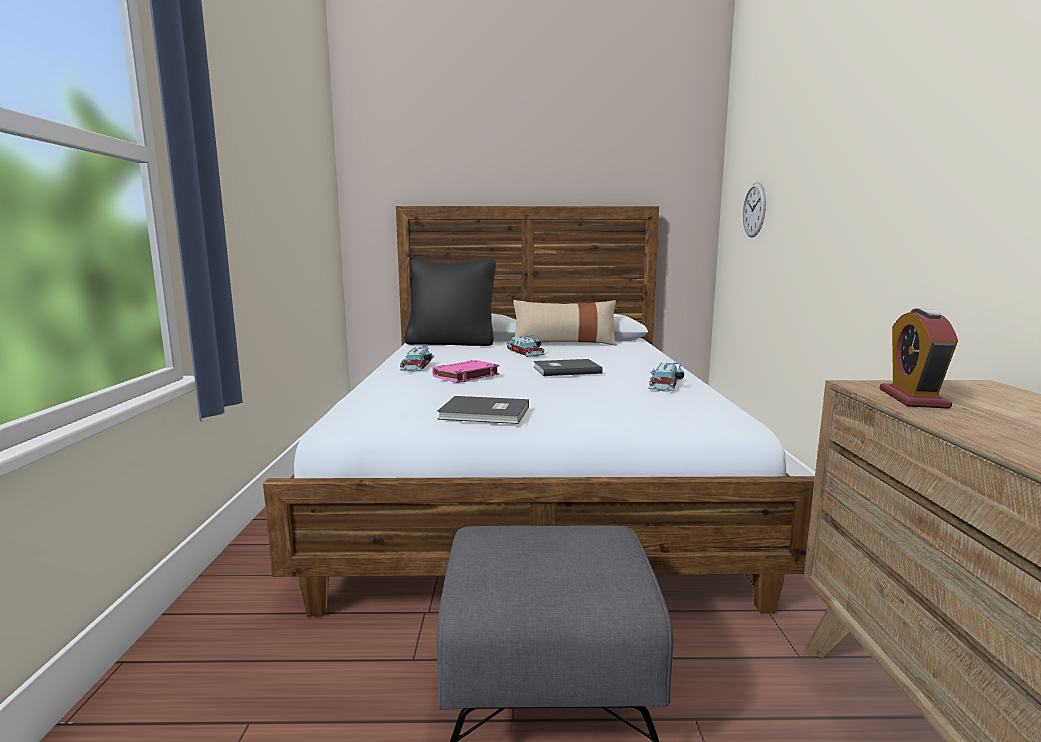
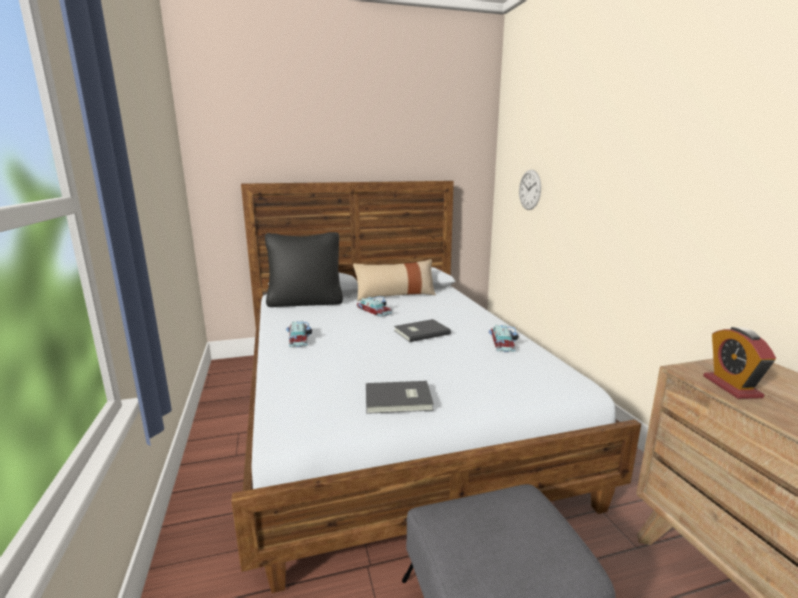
camera: 15 degrees left, 5 degrees up
(466, 376) = (351, 350): pink book -> none

